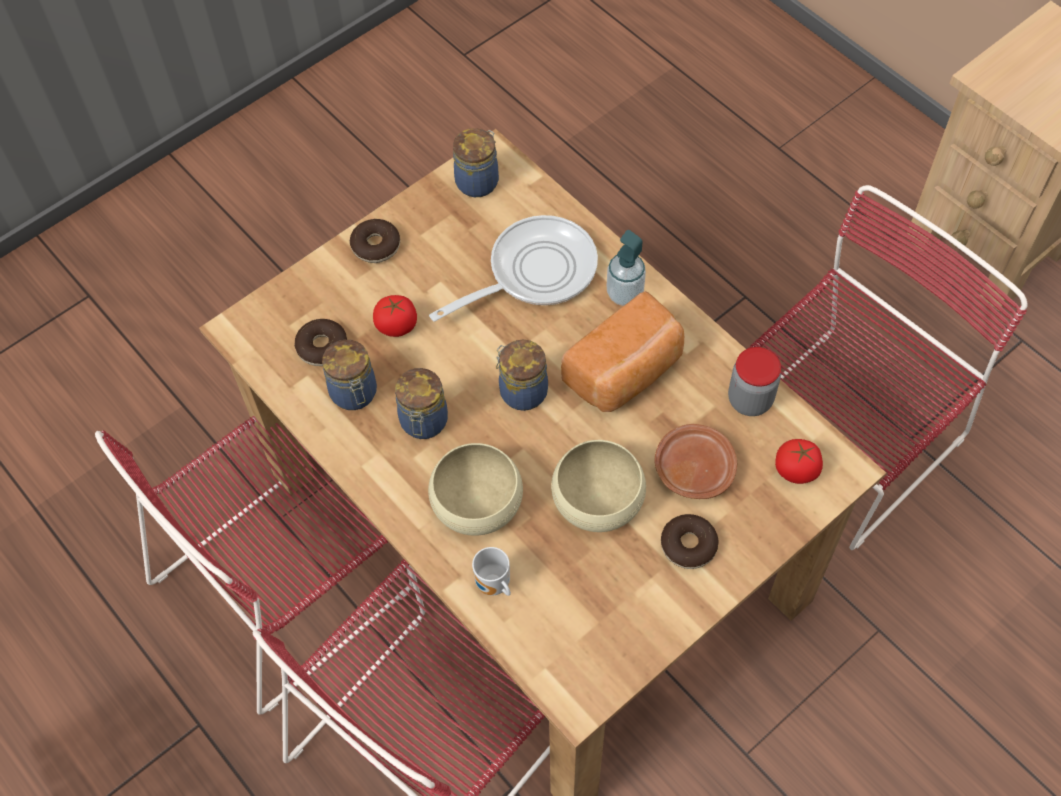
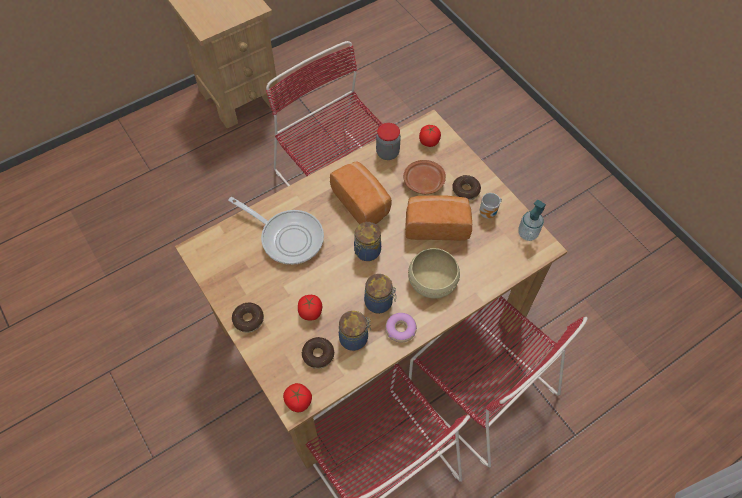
camera: 85 degrees left, 0 degrees up
(245, 332) = (298, 401): none -> tomato
(376, 460) = (400, 329): none -> donut
(478, 181) = (213, 259): jar -> none
(493, 586) = (482, 277): mug -> mug (489, 213)
(534, 272) = (288, 237): frying pan -> frying pan turned 150 degrees clockwise
(597, 498) = (436, 225): beige bowl -> bread
(624, 294) = (312, 196): soap dispenser -> soap dispenser (527, 233)

